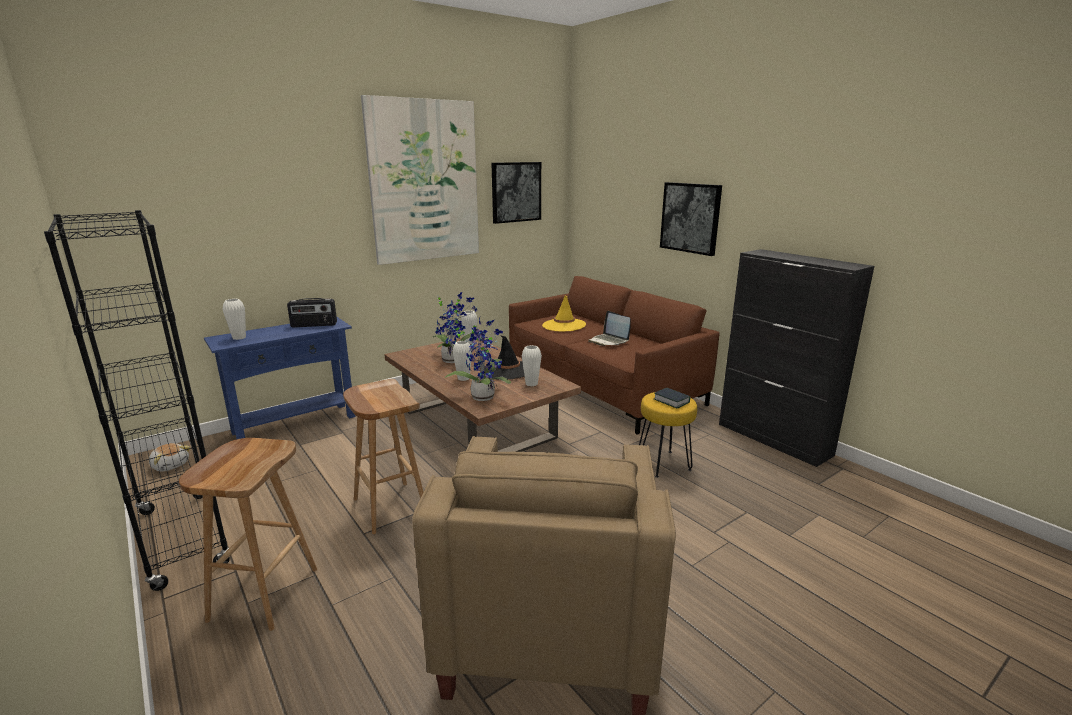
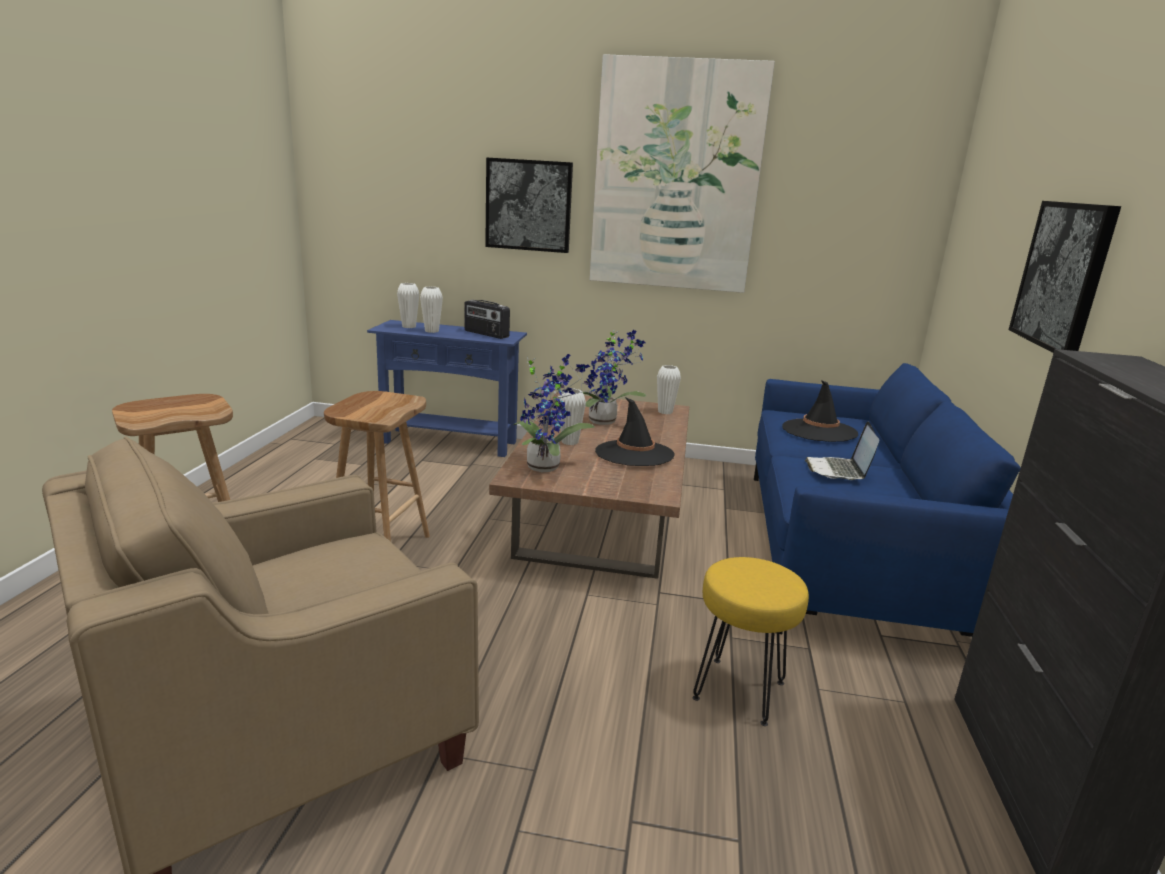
camera: 45 degrees right, 0 degrees up
(171, 465) = (323, 434): plush toy -> none
(182, 538) = (235, 489): black bookcase -> none
(516, 192) = (833, 209): picture -> picture (528, 205)
(531, 384) = (626, 478): white vase -> white vase (431, 331)
(564, 325) = (819, 431): yellow hat -> black hat
(602, 386) = (845, 551): brown sofa -> blue sofa
(671, 401) = (756, 581): book -> none

